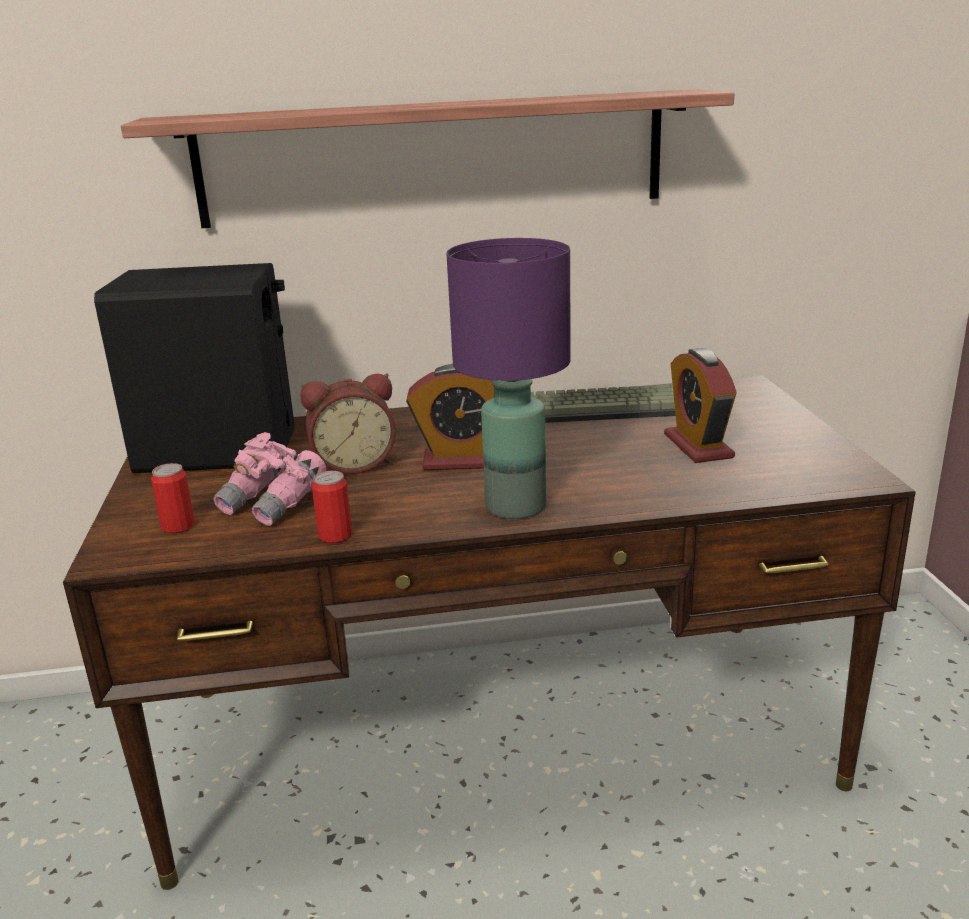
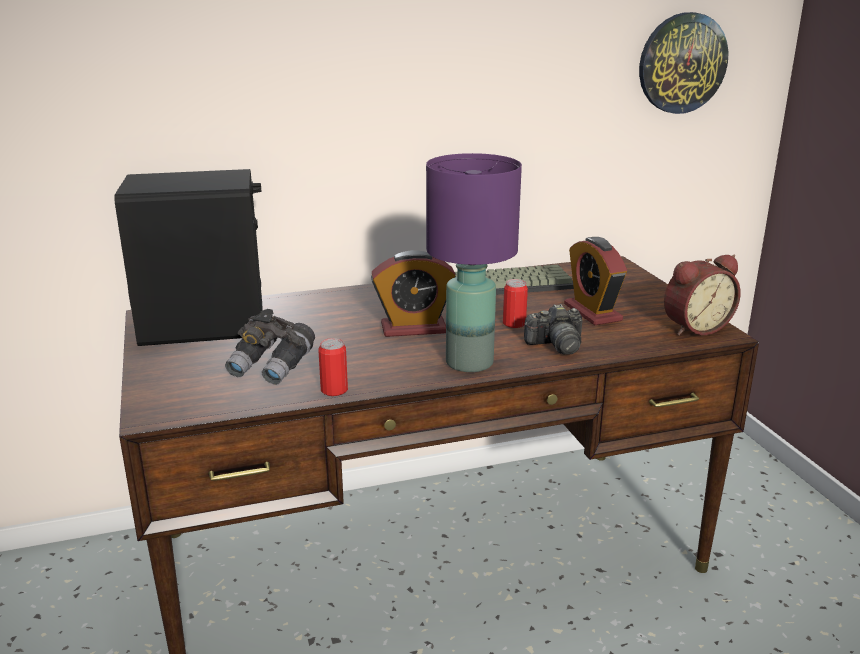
camera: 10 degrees left, 0 degrees up
(178, 526) = (198, 388): can -> can (514, 323)
(274, 504) = (272, 367): pink binoculars -> grey binoculars
(353, 464) = (325, 333): alarm clock -> alarm clock (694, 327)
(432, 158) = (375, 84): shelf -> none
(635, 488) = (556, 345): none -> camera
(841, 124) = (682, 63): none -> wall clock

